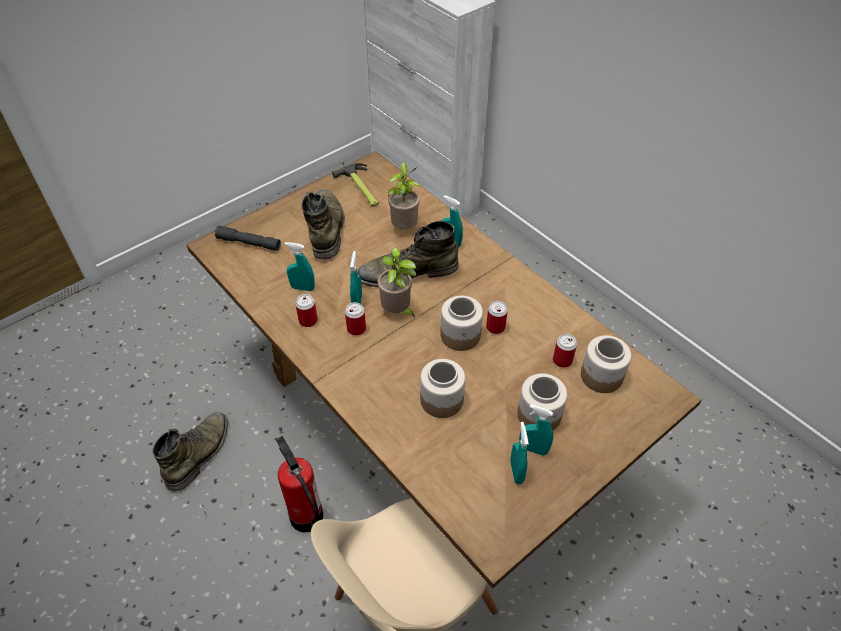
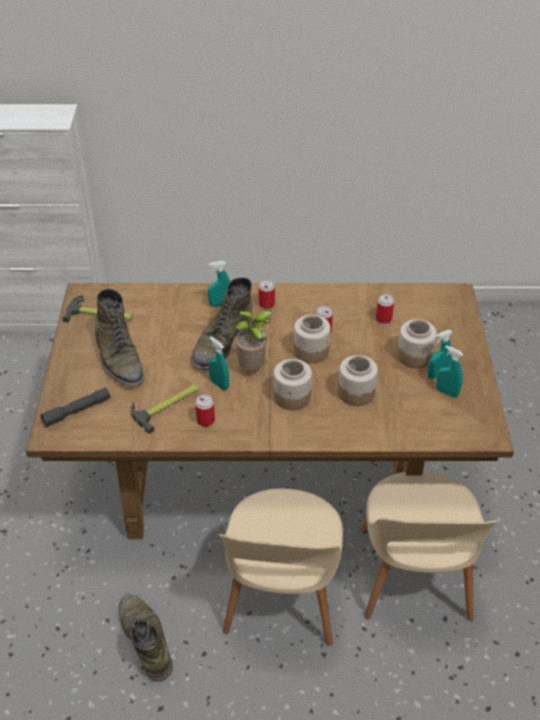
camera: 50 degrees left, 5 degrees down
(302, 288) = (168, 406): turquoise spray bottle -> hammer
(306, 517) = (281, 597): fire extinguisher -> beige chair
(326, 228) = (119, 358): green boot -> green boot turned 150 degrees counterclockwise
(356, 329) = (245, 399): can -> can (266, 304)
(404, 228) = (175, 317): potted plant -> none
(601, 376) = (414, 311): jar -> jar (292, 397)

